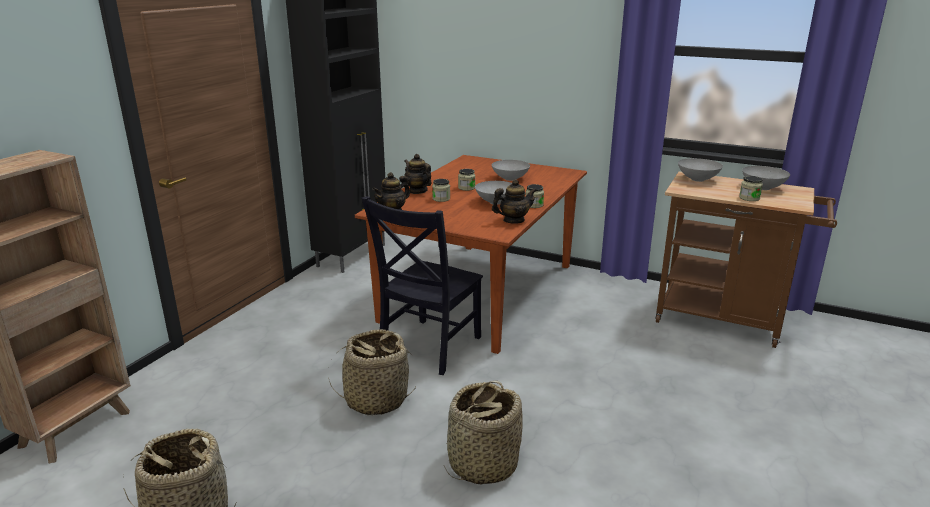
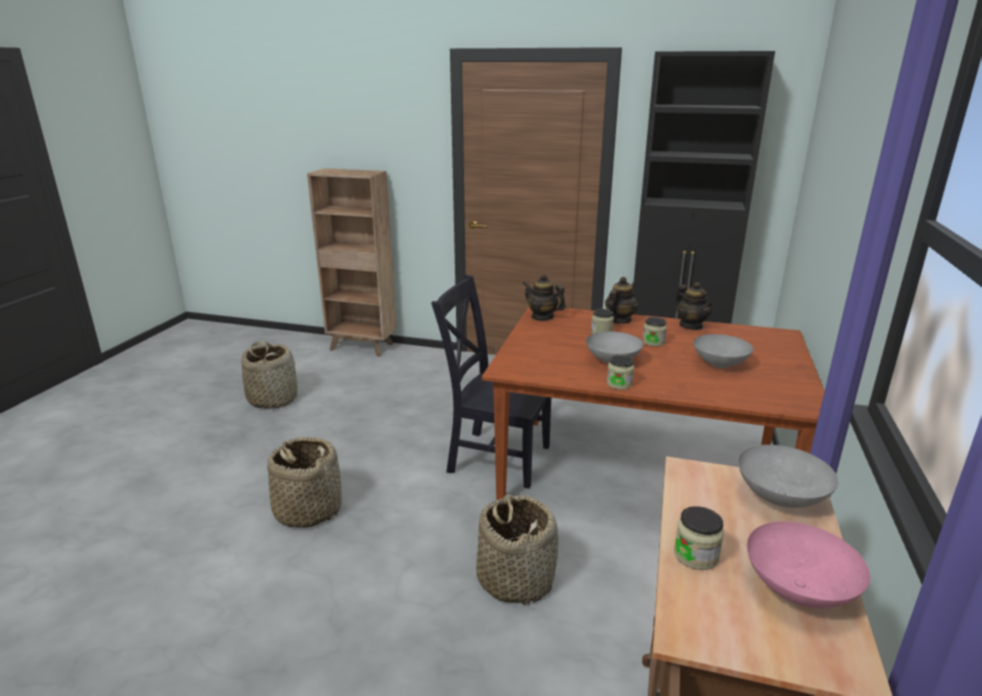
camera: 80 degrees right, 0 degrees up
(376, 399) = (401, 442): basket -> basket (515, 579)
(513, 220) = (552, 374): teapot -> teapot (691, 326)
(763, 188) = (798, 591): grey bowl -> pink bowl

